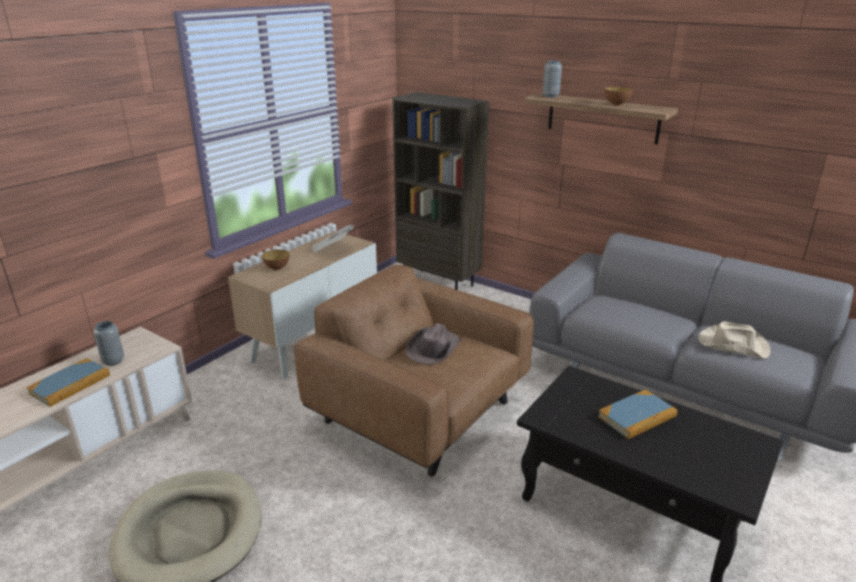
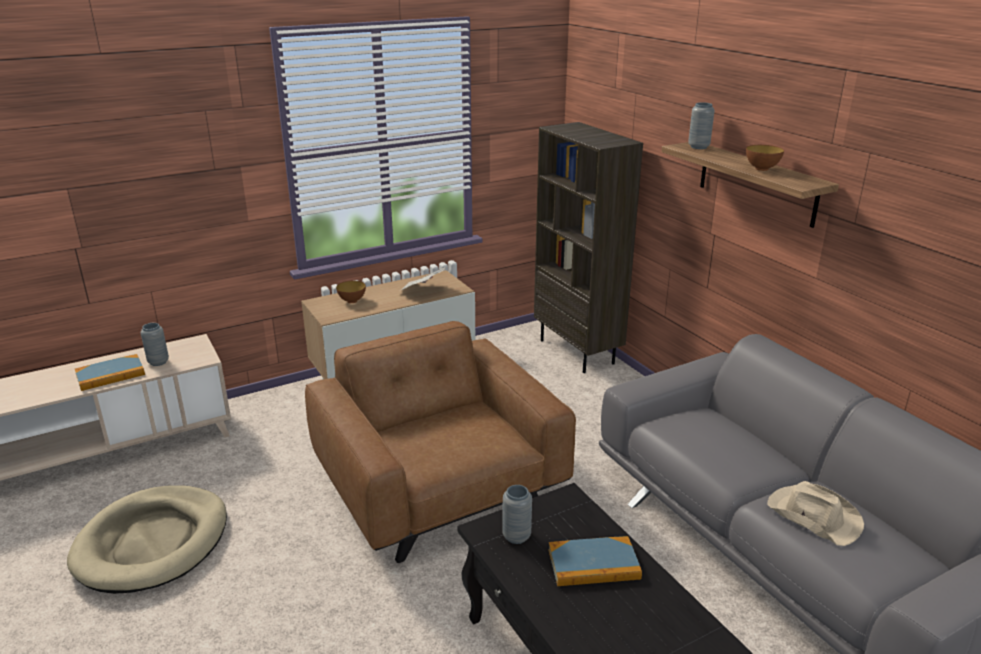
camera: 25 degrees right, 0 degrees up
(433, 349) = (452, 424): brown hat -> none
(567, 414) = (516, 536): none -> grey vase

